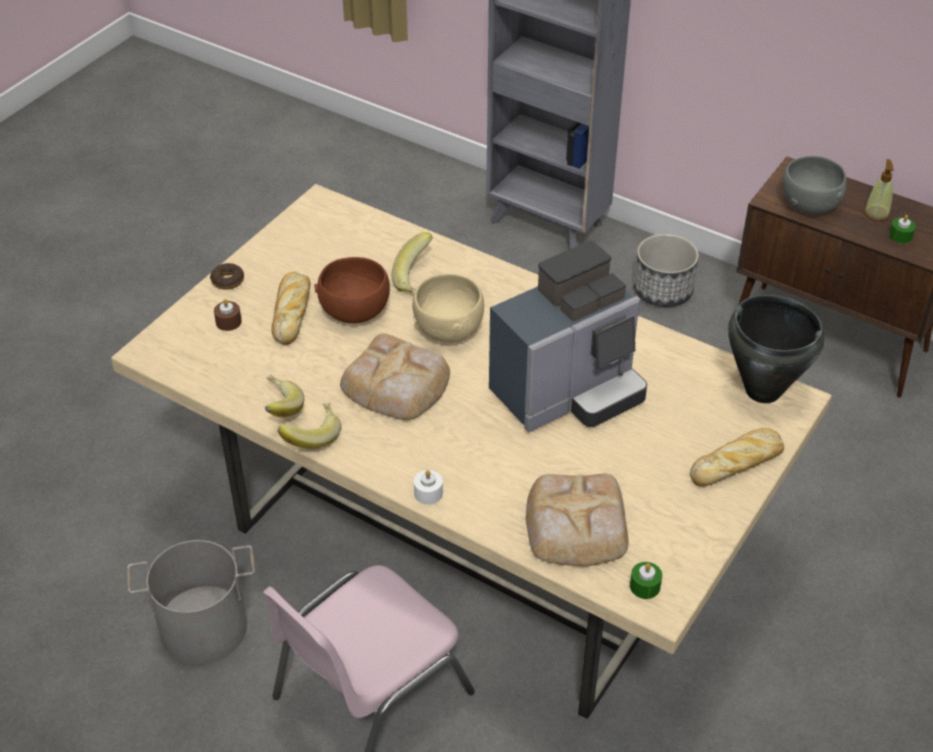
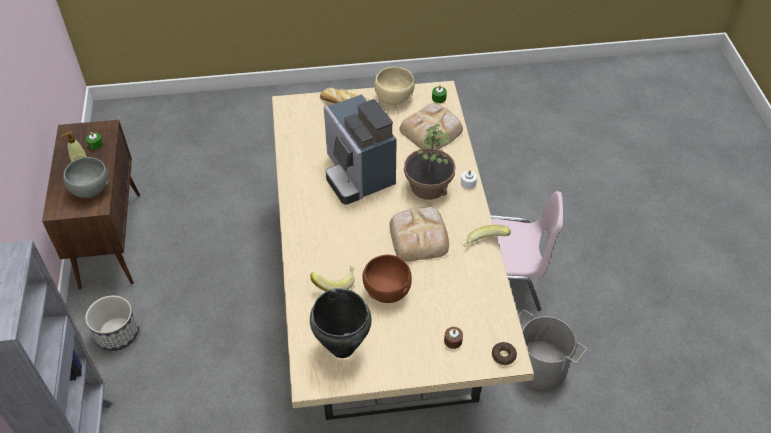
camera: 130 degrees left, 5 degrees up
(227, 280) = (423, 370): donut -> donut (503, 355)
(278, 408) = (483, 270): banana -> none
(291, 311) = (415, 318): bread -> none
(449, 329) = (360, 243): beige bowl -> beige bowl (393, 98)
(470, 447) = (428, 186): none -> potted plant
(569, 392) = (358, 174): coffee machine -> coffee machine turned 135 degrees counterclockwise
(762, 390) = (291, 116): black cooking pot -> black cooking pot (342, 348)

